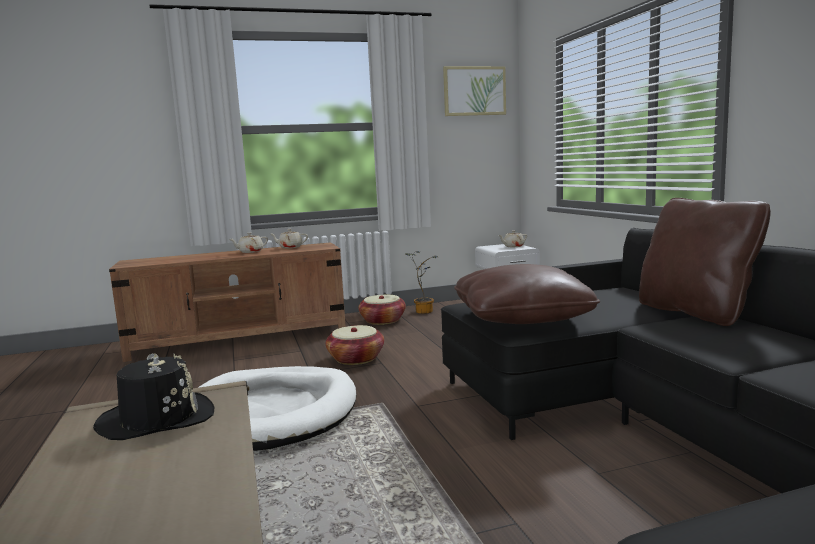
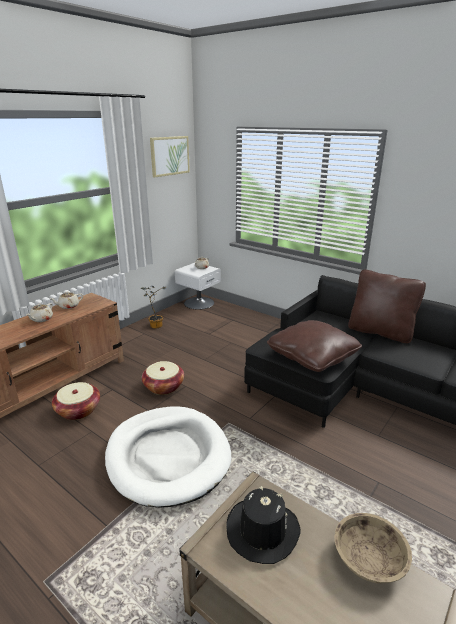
camera: 35 degrees left, 15 degrees up
(214, 480) = (368, 559): none -> beige bowl
(382, 321) = (137, 342): basket -> basket (78, 410)

